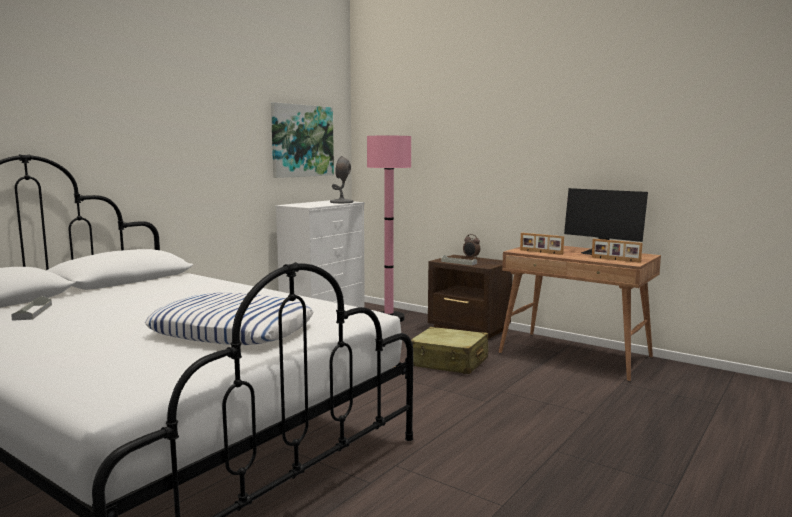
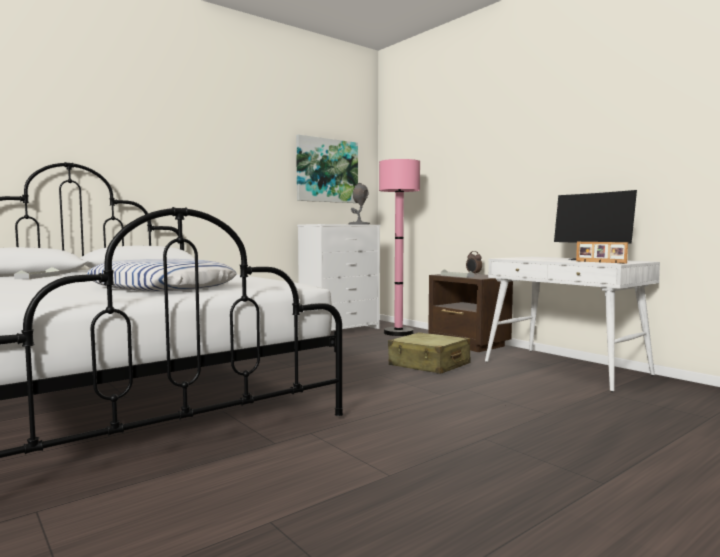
camera: 15 degrees right, 5 degrees down
(541, 252) = (527, 259): picture frame -> none
(575, 355) = (566, 368): brown desk -> white desk

